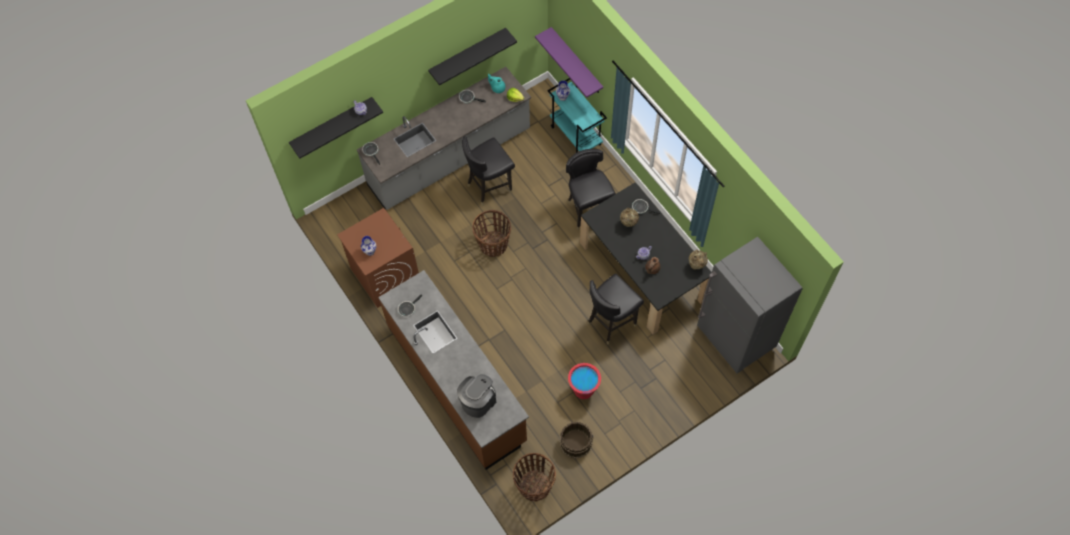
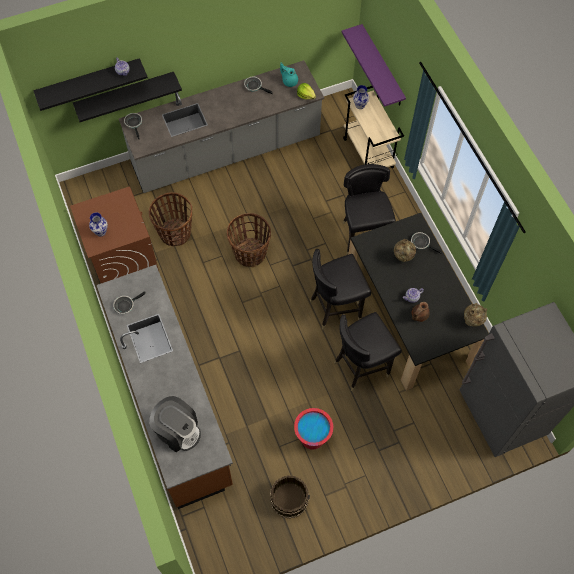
camera: 10 degrees right, 0 degrees up
(467, 54) = (260, 33): black shelf -> black shelf (125, 93)
(478, 401) = (177, 430): coffee machine -> coffee machine turned 75 degrees clockwise
(489, 187) = (261, 190): black chair -> black chair (335, 308)
(534, 486) = (229, 540): basket -> basket (175, 233)
(576, 136) = (368, 153): turquoise cart -> beige cart

